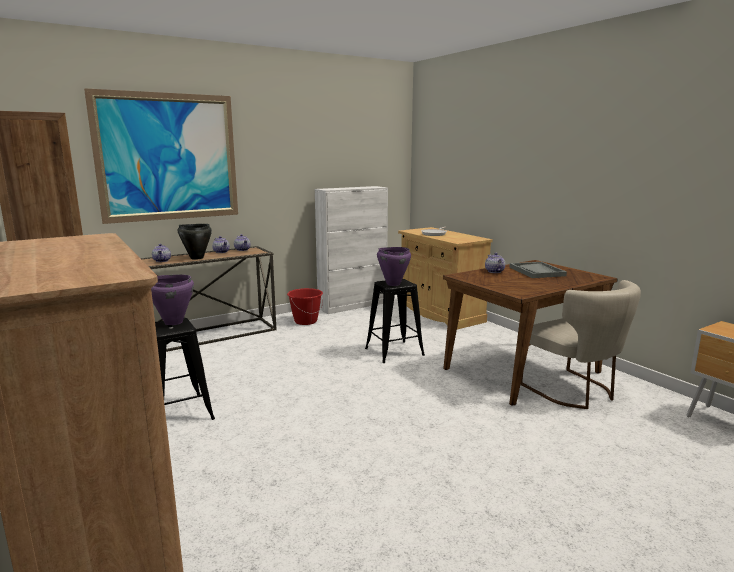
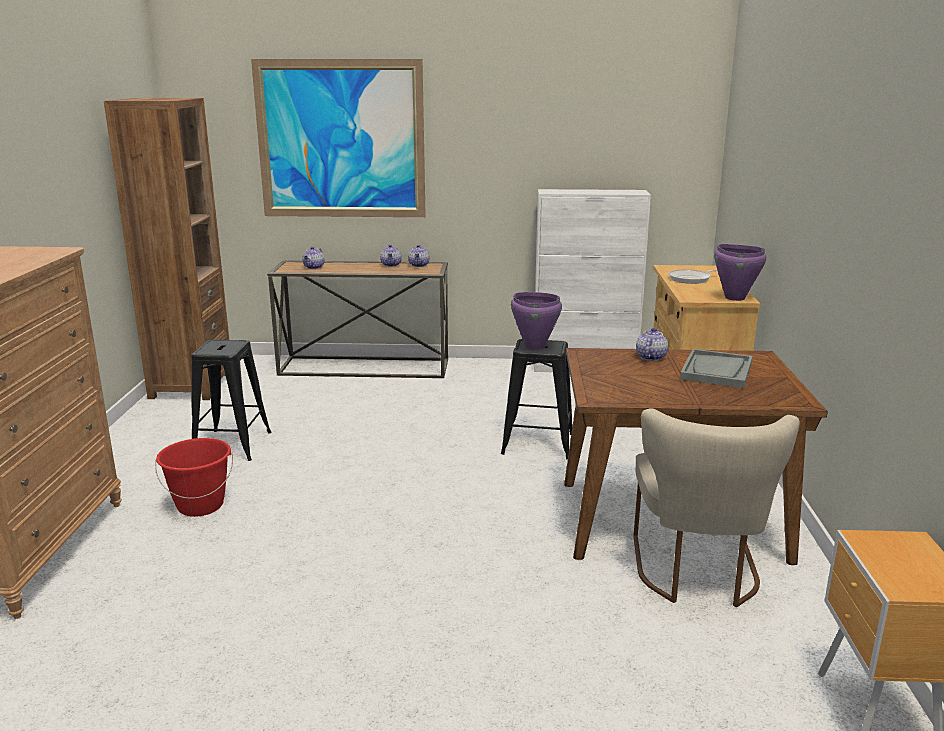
camera: 35 degrees right, 5 degrees up
(173, 322) = (229, 343): purple cooking pot -> purple cooking pot (734, 298)
(196, 258) = (352, 269): black cooking pot -> none
(305, 321) = (493, 375): red bucket -> red bucket (200, 505)

